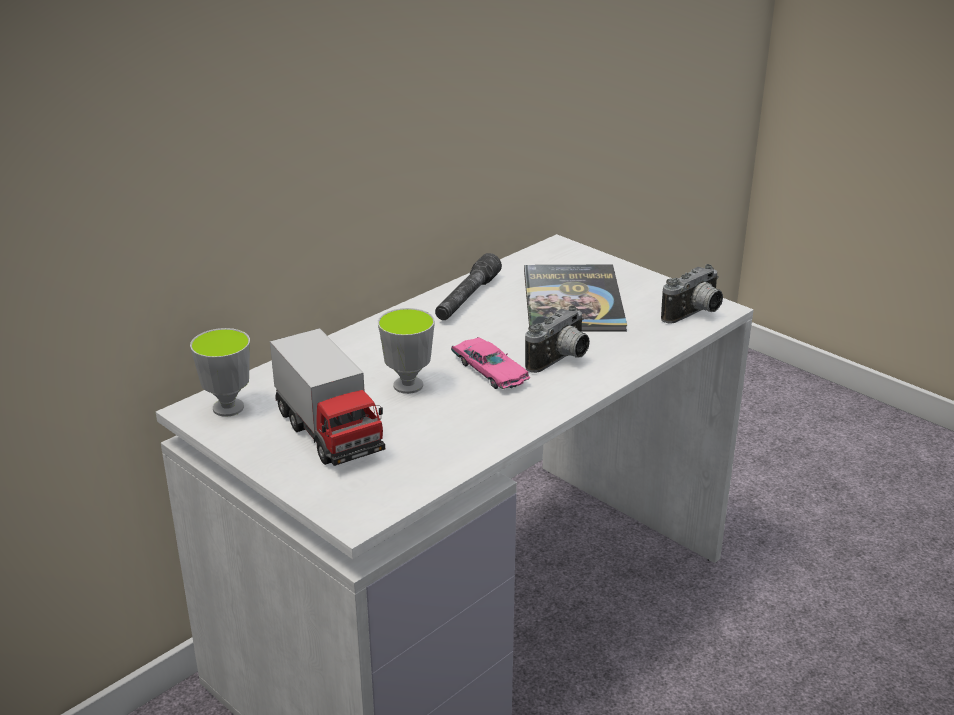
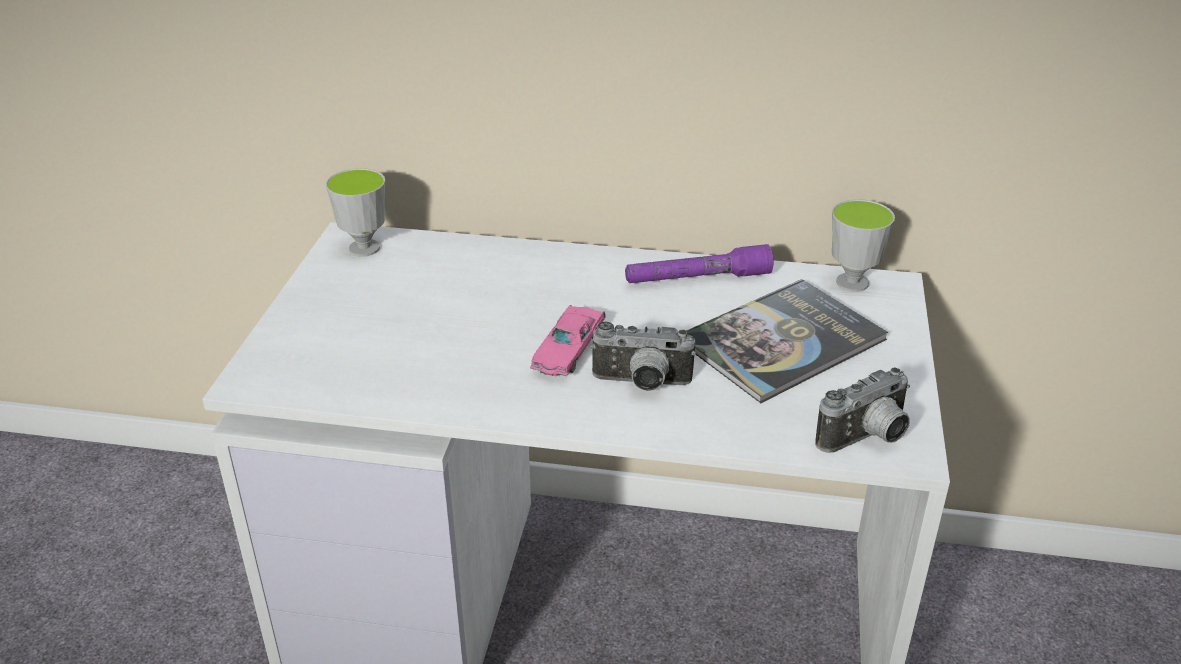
camera: 55 degrees right, 5 degrees up
(329, 433) = (369, 311): toy truck -> none
(408, 385) = (491, 316): cup -> cup (852, 283)
(467, 298) = (697, 279): grey flashlight -> purple flashlight
(695, 314) = (868, 439): camera -> camera turned 45 degrees counterclockwise

